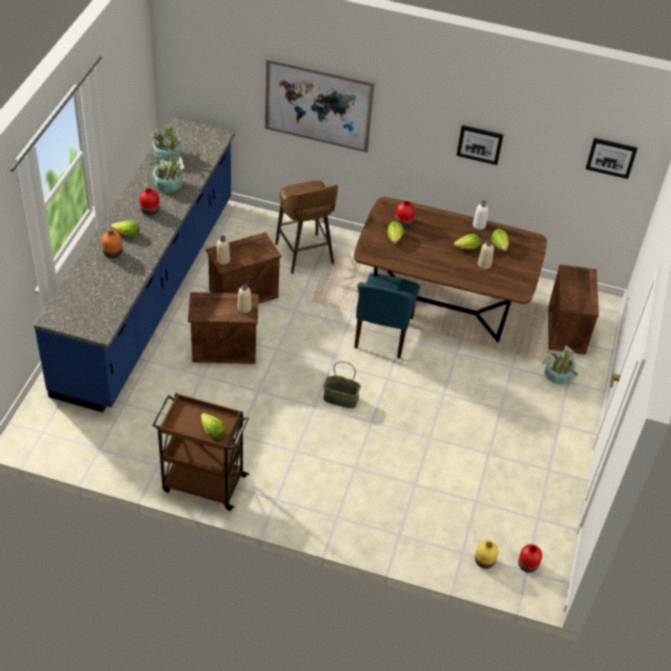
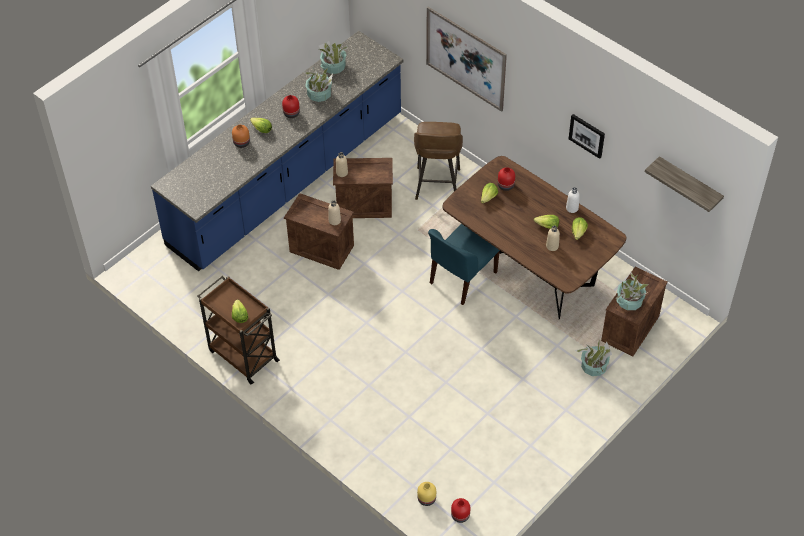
camera: 30 degrees right, 5 degrees up
(341, 398) = (392, 323): basket -> none
(576, 297) = (629, 301): none -> potted plant
(611, 157) = (689, 184): picture -> shelf

